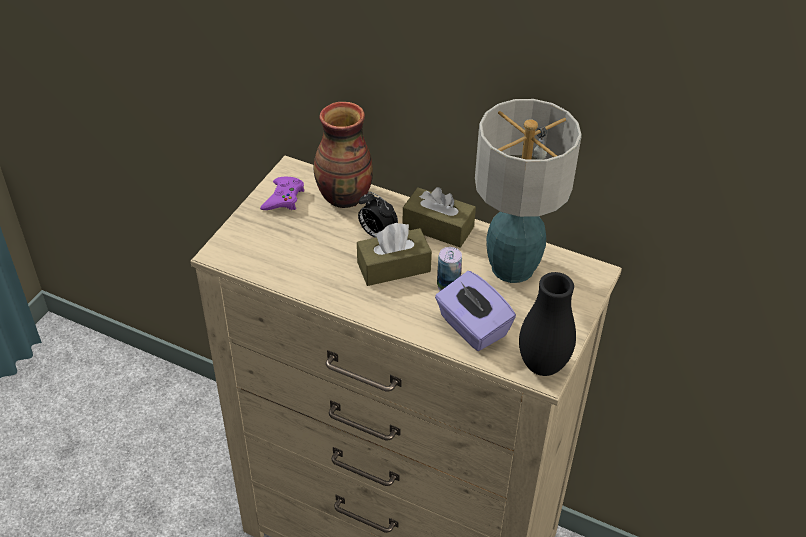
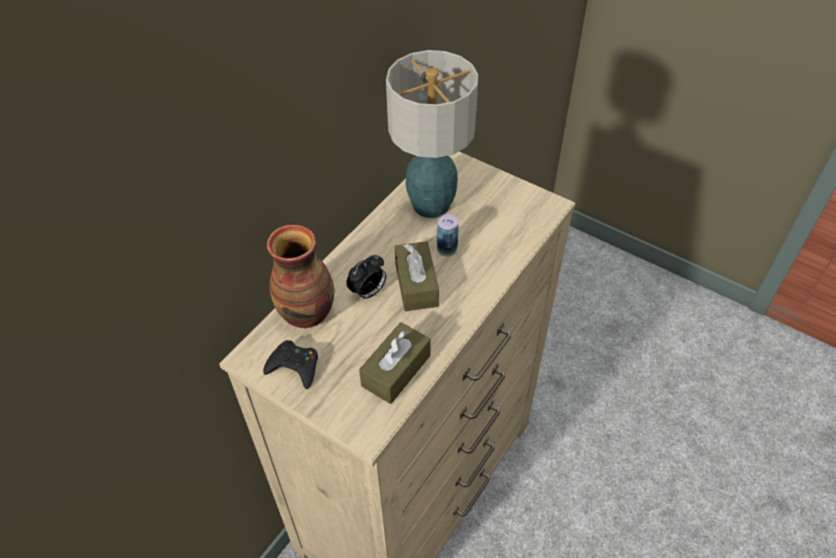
camera: 80 degrees left, 5 degrees up
(283, 198) = (294, 367): purple game controller -> black game controller
(438, 227) = (370, 246): brown tissue box -> brown tissue box (396, 370)
(472, 327) = (497, 240): purple tissue box -> none
(542, 365) = (542, 204): black vase -> none

